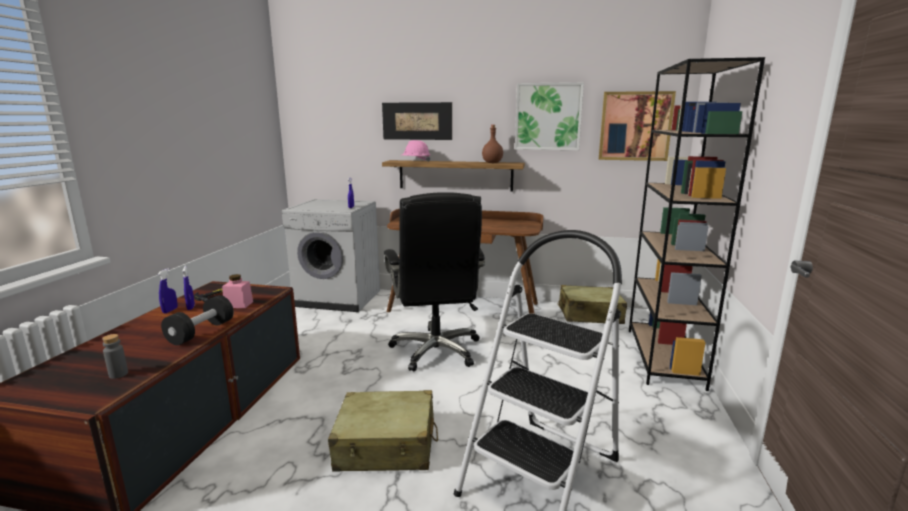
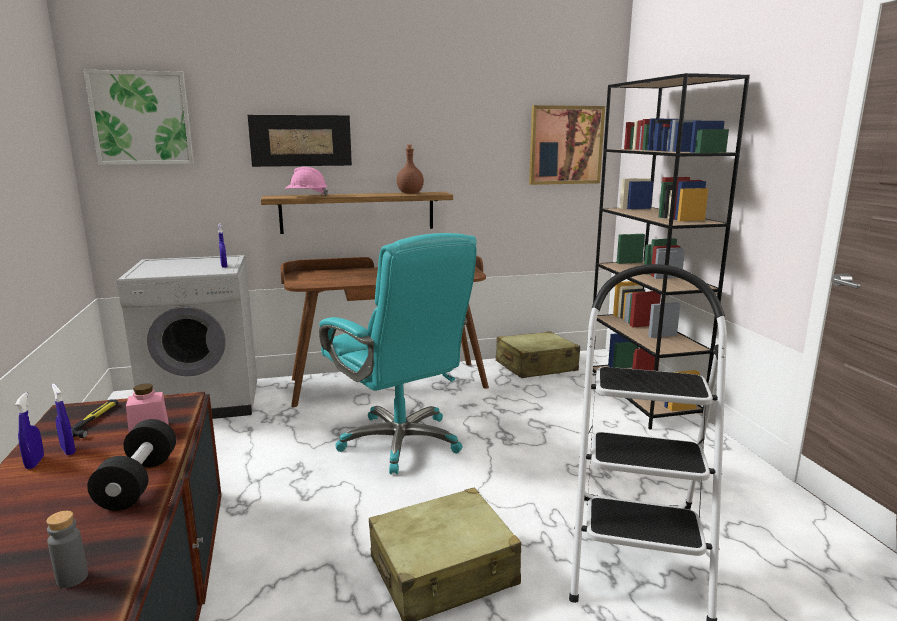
camera: 25 degrees left, 0 degrees up
(435, 348) = (399, 440): black office chair -> turquoise office chair
(548, 116) = (471, 134): picture -> picture (141, 118)

